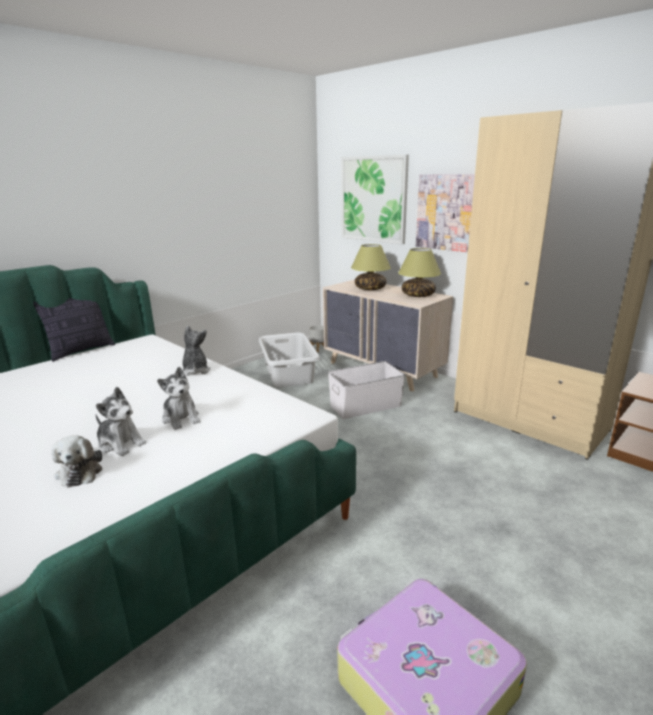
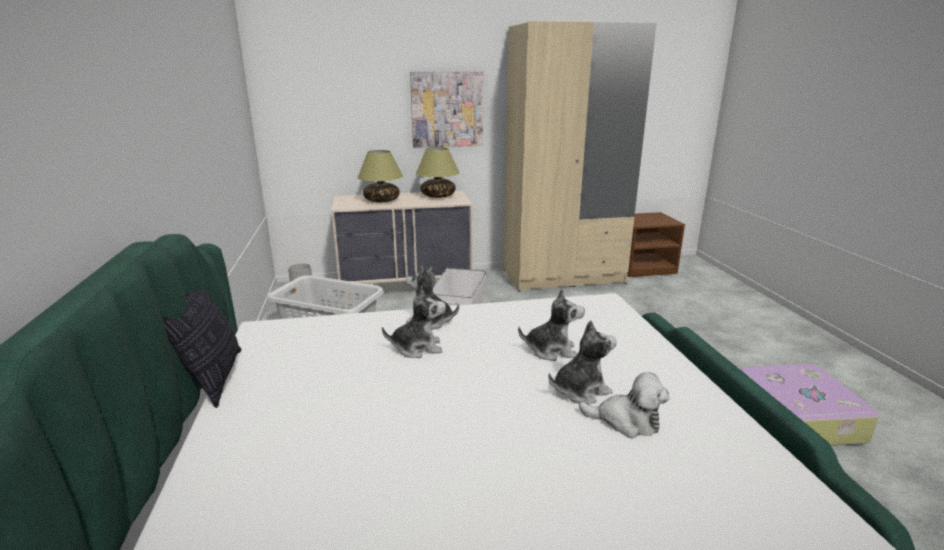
camera: 55 degrees left, 0 degrees up
(151, 379) = (417, 348): none -> plush toy
(373, 199) = (346, 100): picture -> none

